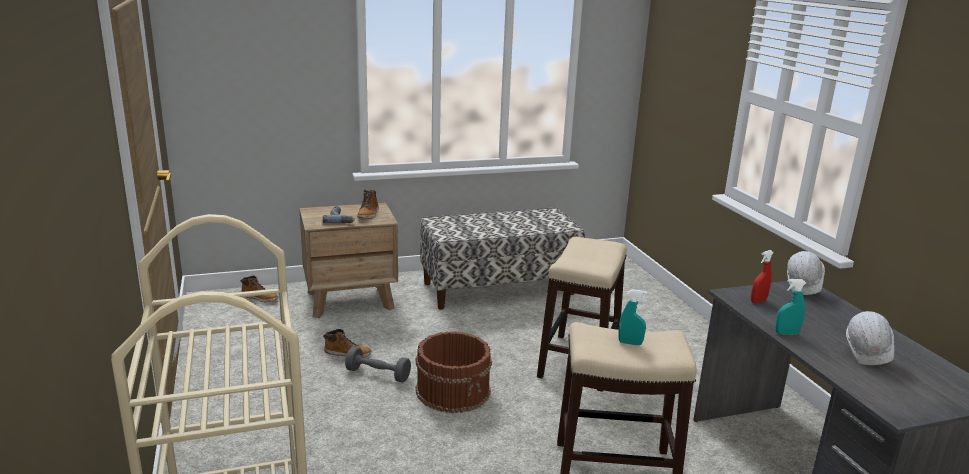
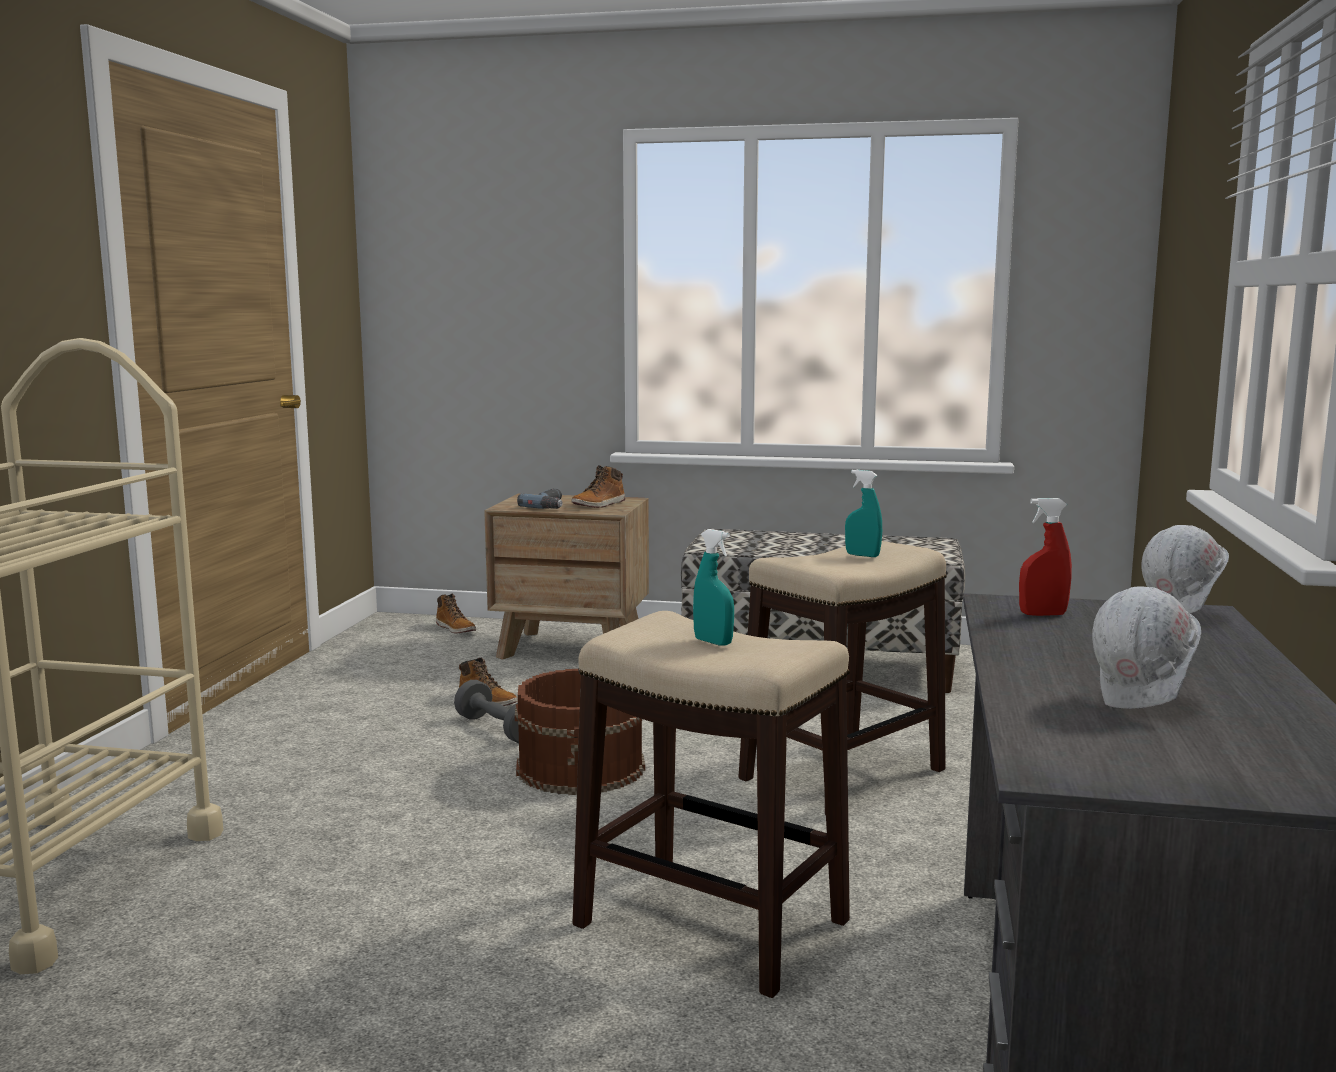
camera: 30 degrees right, 10 degrees down
(786, 333) = (1016, 652): turquoise spray bottle -> turquoise spray bottle (862, 555)

